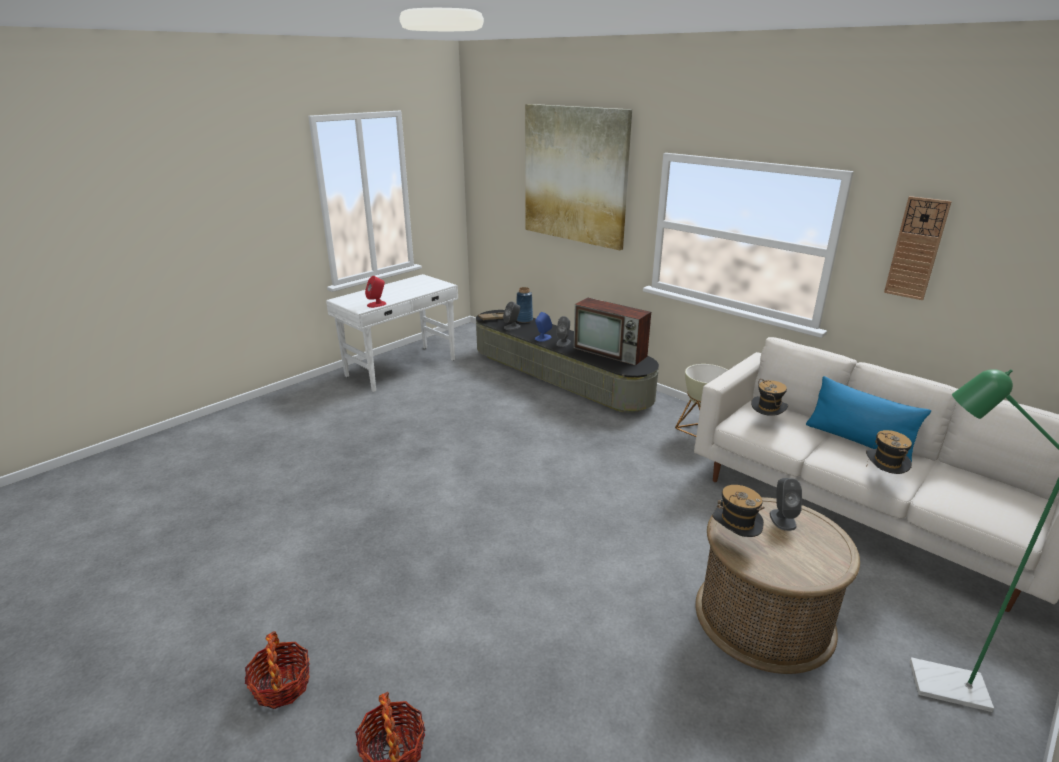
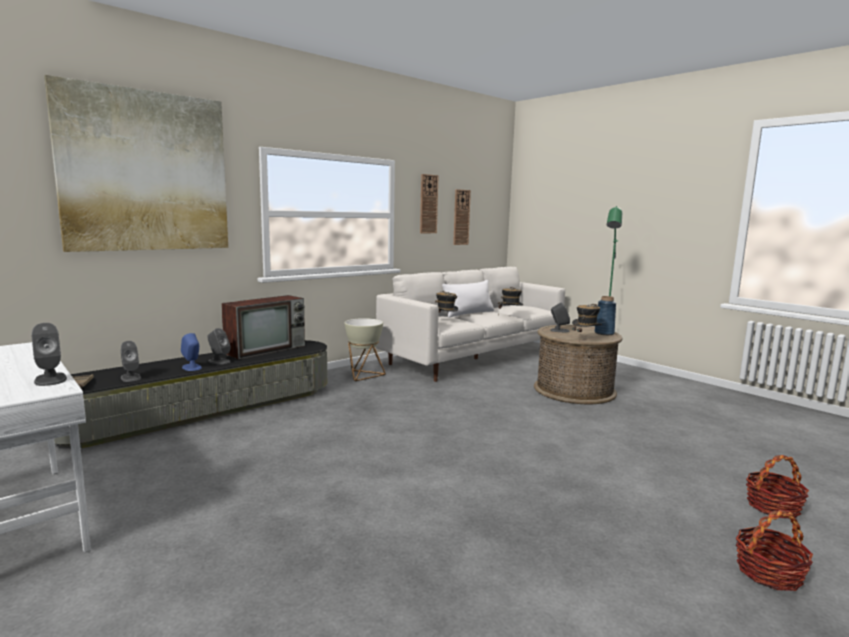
camera: 85 degrees left, 15 degrees down
(377, 304) = (50, 379): red speaker -> grey speaker
(524, 320) = (115, 371): blue vase -> blue vase (604, 333)
(858, 441) = (469, 313): blue pillow -> white pillow
(1005, 286) = (461, 217): none -> wall clock

